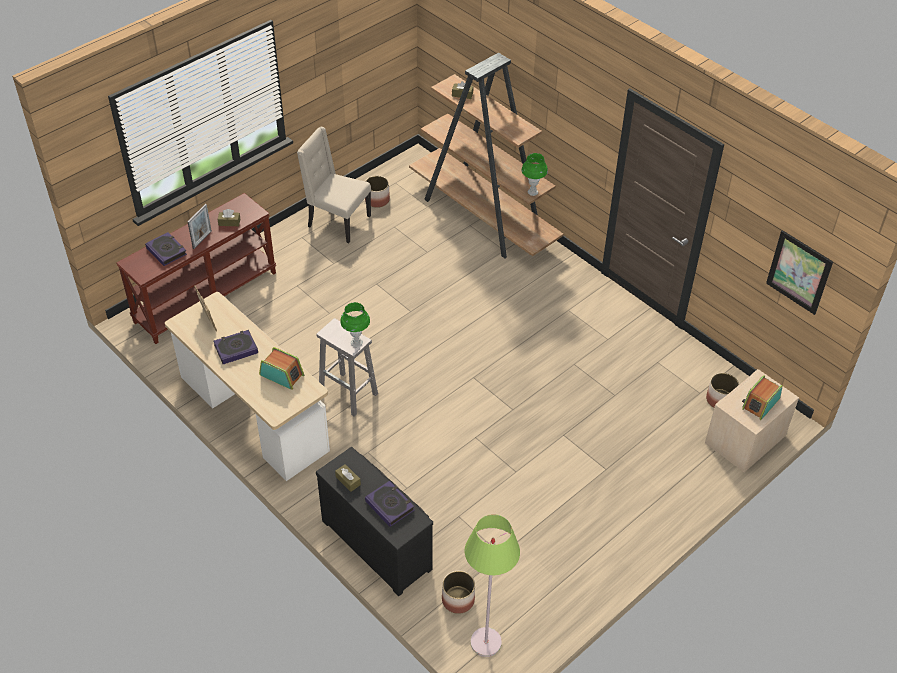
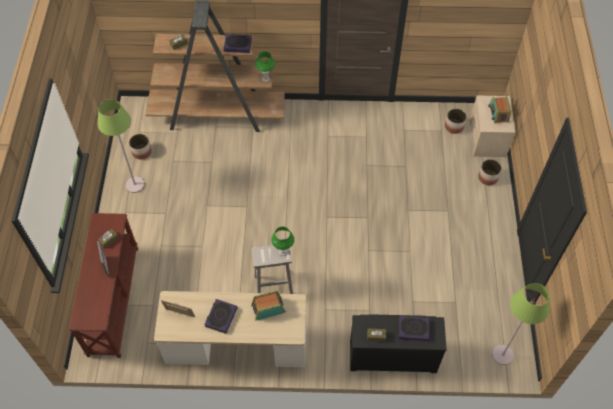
camera: 45 degrees left, 10 degrees up
(166, 251) = (93, 293): book -> book (238, 45)
(337, 222) = (134, 185): beige chair -> green floor lamp
(458, 599) = (465, 346): planter -> planter (487, 177)
(799, 272) = (484, 25): picture -> none

